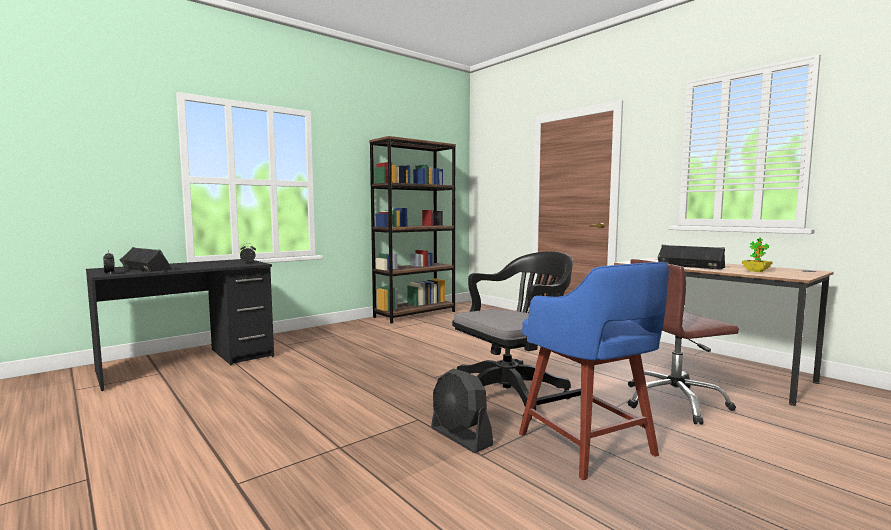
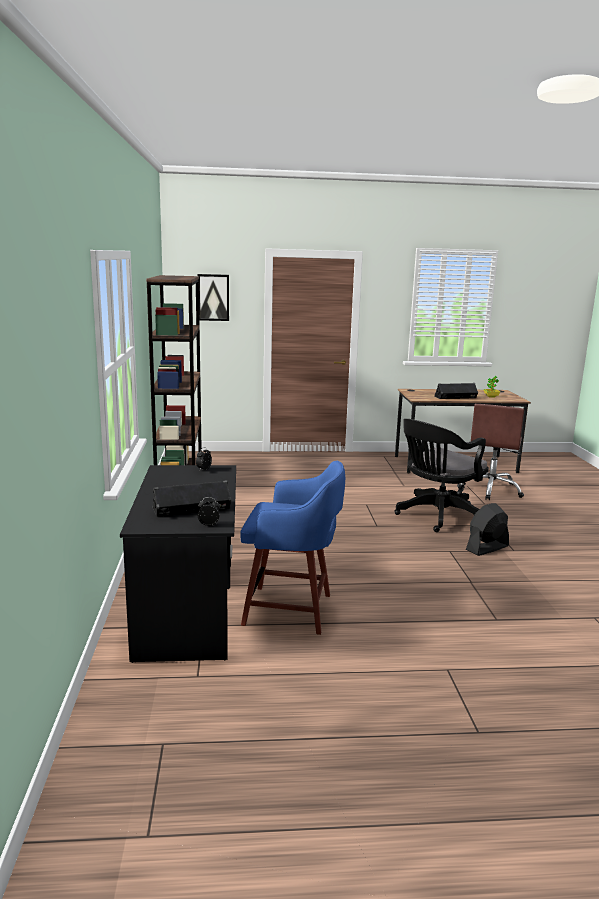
camera: 55 degrees left, 10 degrees up
(461, 437) = (487, 548): black fan -> black fan turned 150 degrees clockwise
(498, 167) = (213, 297): none -> picture
(512, 394) = (436, 516): black office chair -> black office chair turned 135 degrees counterclockwise
(588, 446) = (525, 526): blue stool -> blue stool (291, 610)

